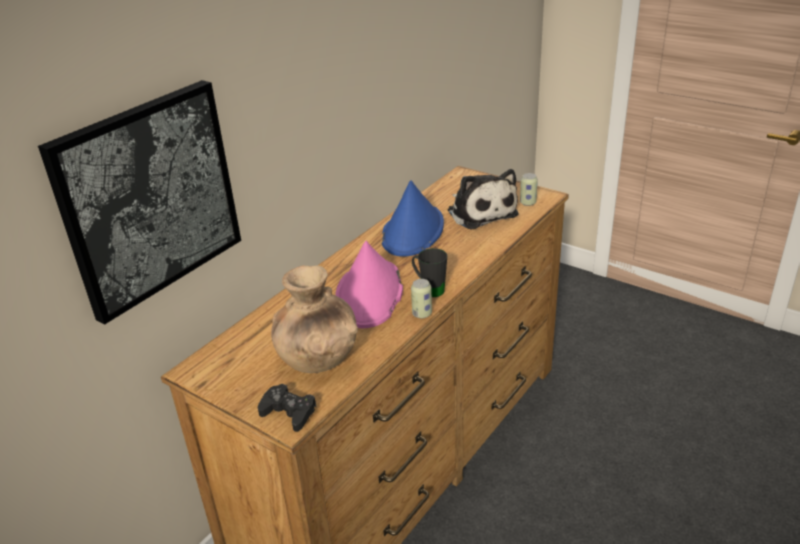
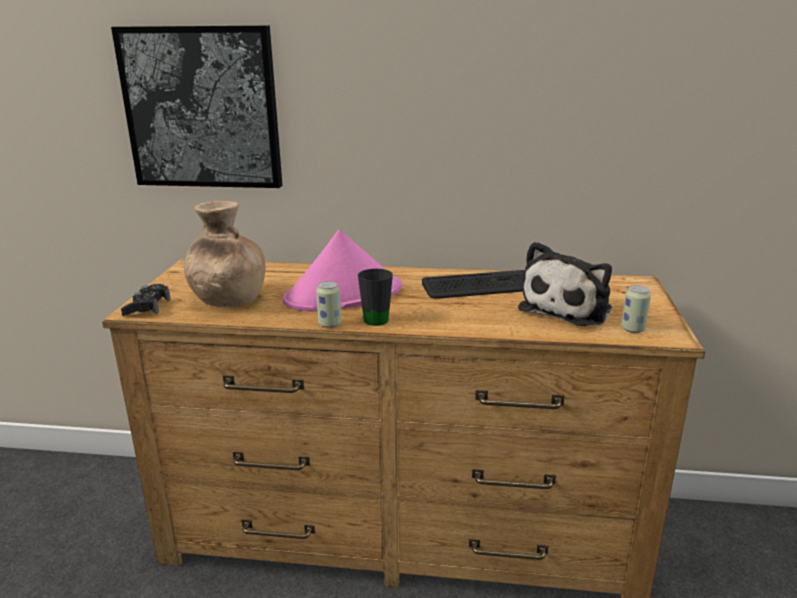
camera: 60 degrees right, 10 degrees down
(413, 231) = (479, 286): blue hat -> keyboard

